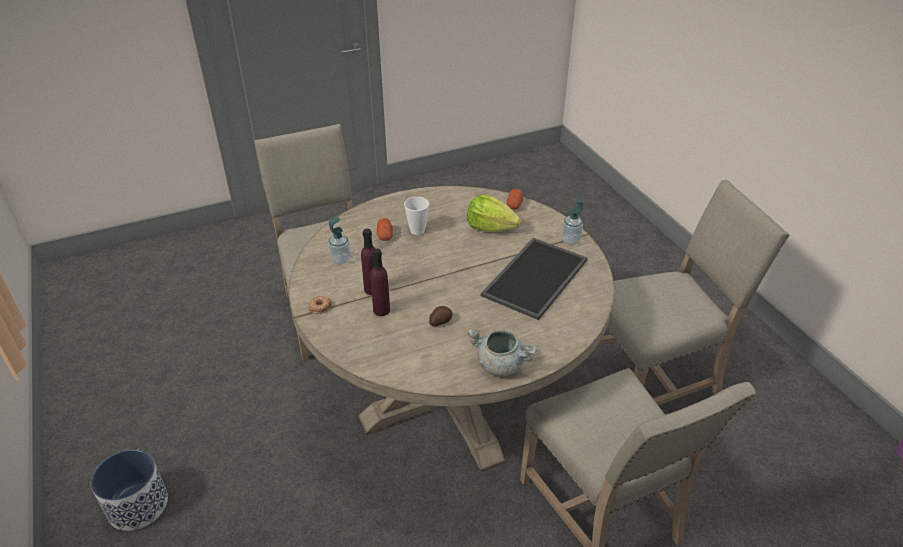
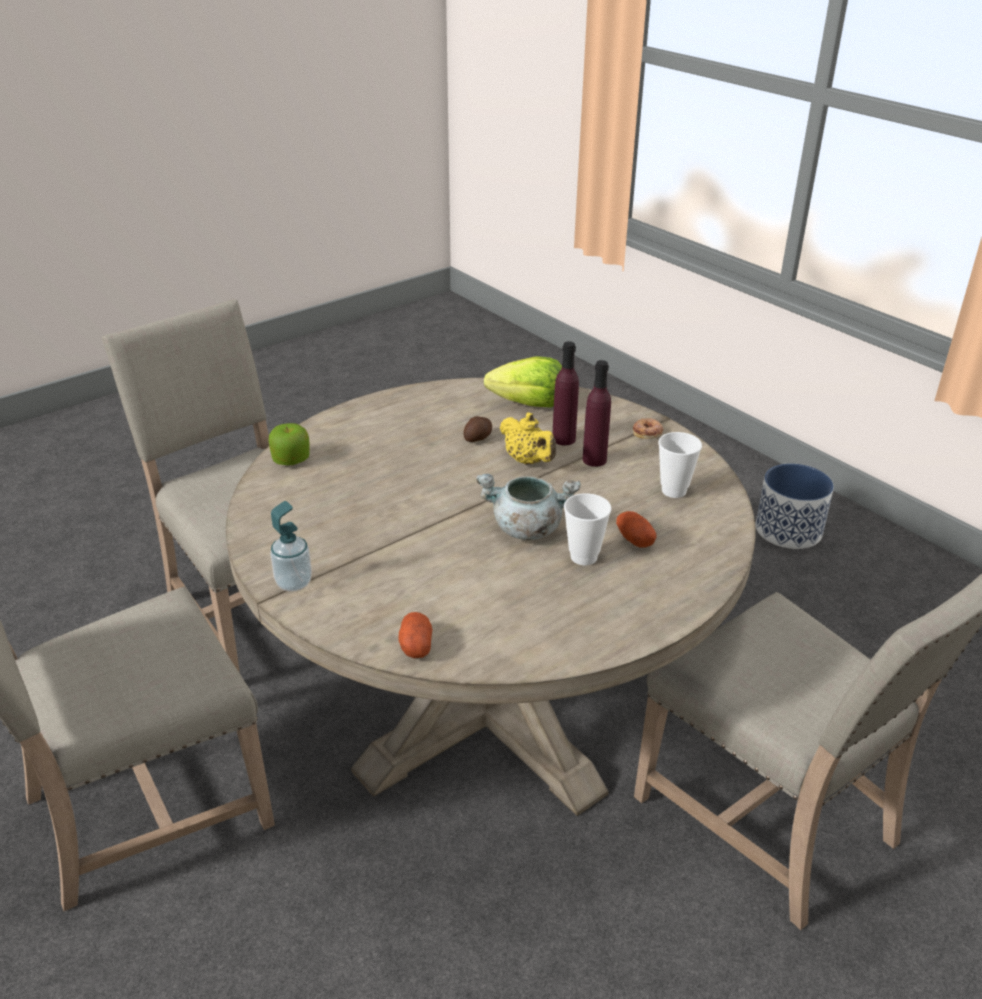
camera: 165 degrees right, 5 degrees down
(340, 260) = (674, 491): soap dispenser -> cup
(415, 296) = (528, 461): none -> yellow teapot
(490, 227) = (451, 584): lettuce -> lettuce (529, 404)
(500, 365) = (387, 408): grey cooking pot -> grey cooking pot (526, 529)
(534, 276) = (356, 511): tray -> none
(576, 324) = (291, 460): none -> apple

